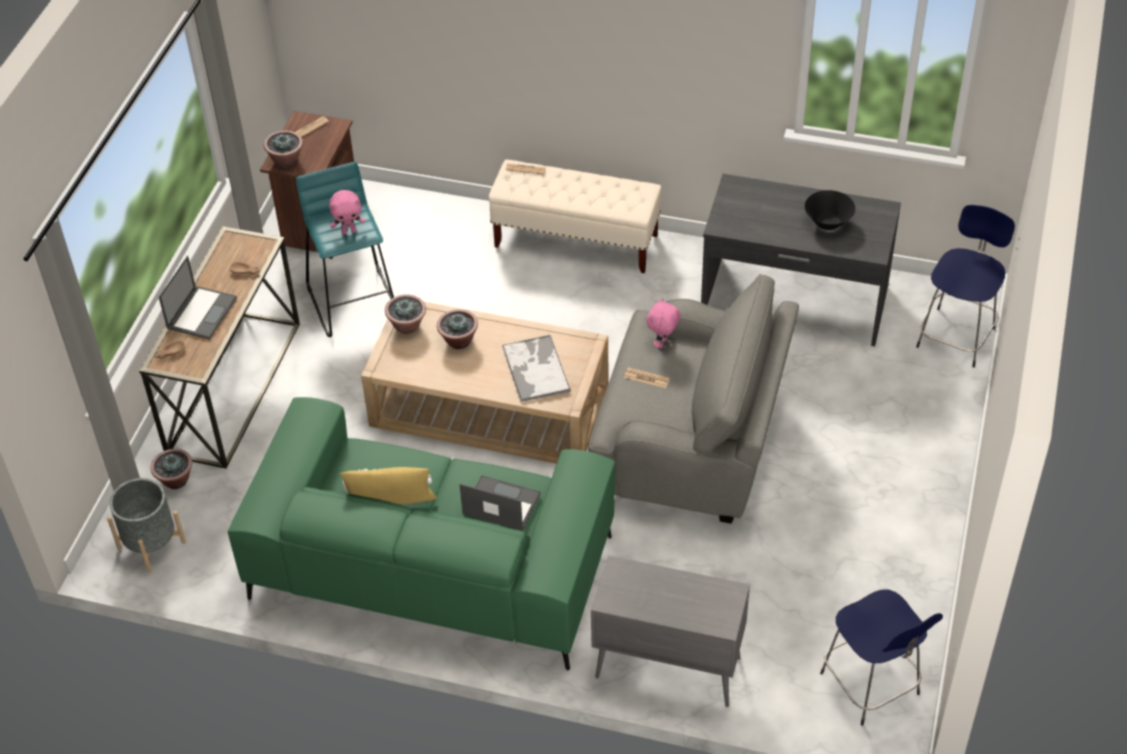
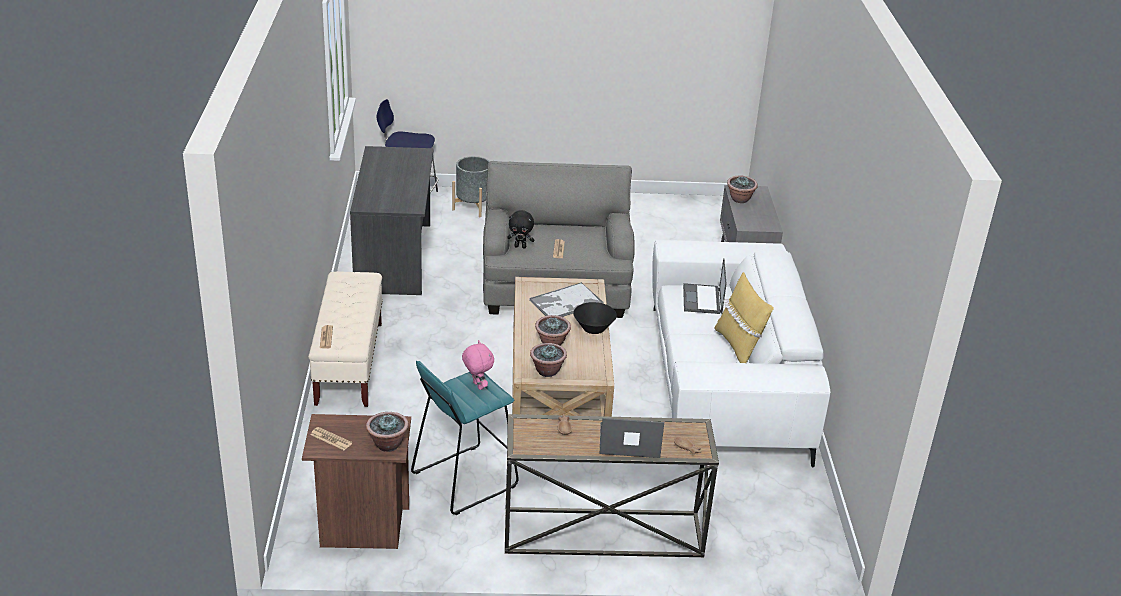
camera: 110 degrees left, 15 degrees down
(151, 545) = (800, 537): grey planter -> grey planter (473, 207)
(175, 480) = (726, 542): potted plant -> potted plant (740, 199)
(432, 565) = (725, 382): green sofa -> white sofa
(663, 343) = (520, 246): pink plush toy -> black plush toy
(828, 222) = (396, 169): black bowl -> black bowl (594, 329)
(871, 686) = (708, 213): blue stool -> none

